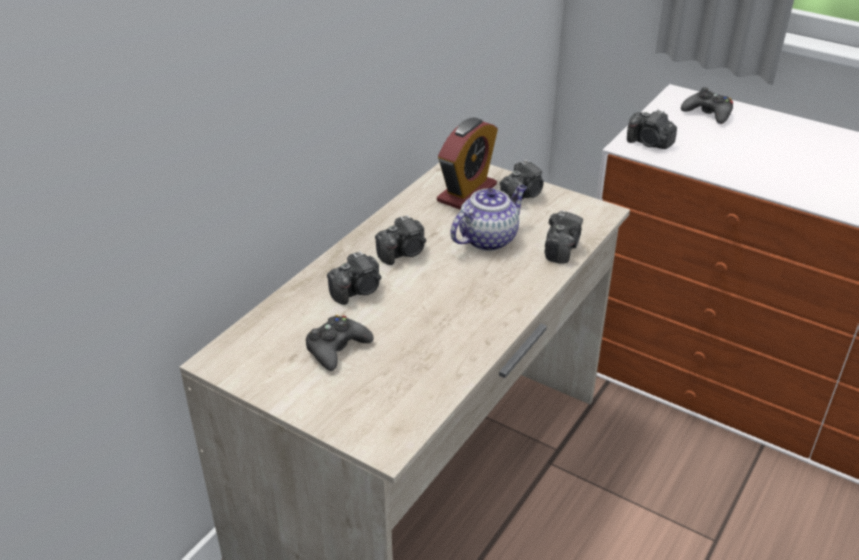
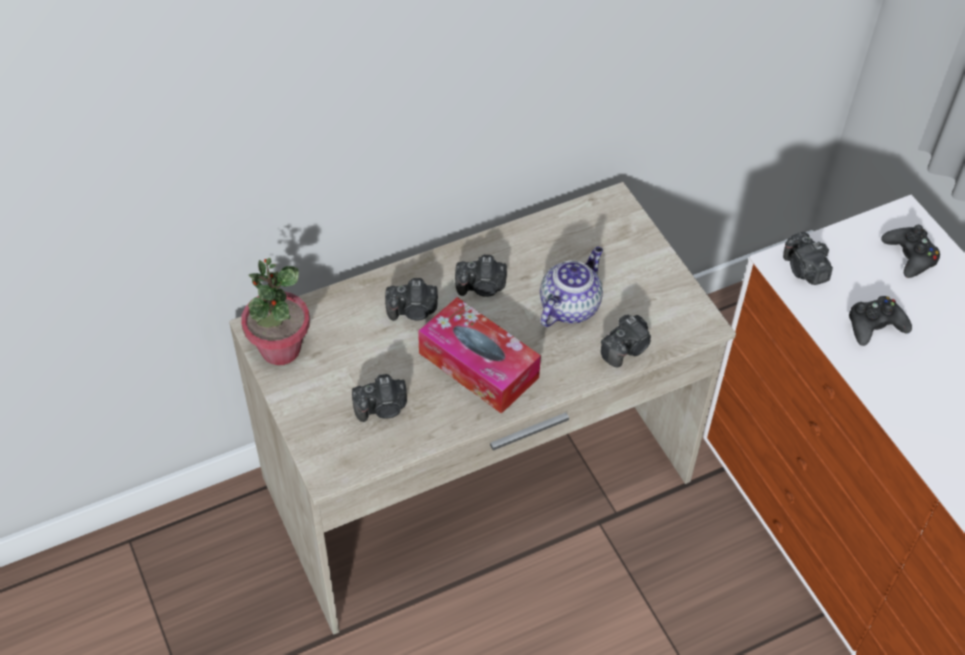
camera: 30 degrees right, 15 degrees up
(253, 367) = (280, 349): none -> potted plant
(337, 348) = (355, 362): black game controller -> black game controller (875, 325)
(452, 306) = (478, 365): none -> tissue box
(467, 193) = (594, 241): alarm clock -> none
(488, 238) = (569, 306): teapot -> teapot turned 45 degrees counterclockwise
(522, 196) = (644, 269): camera -> camera (382, 408)

